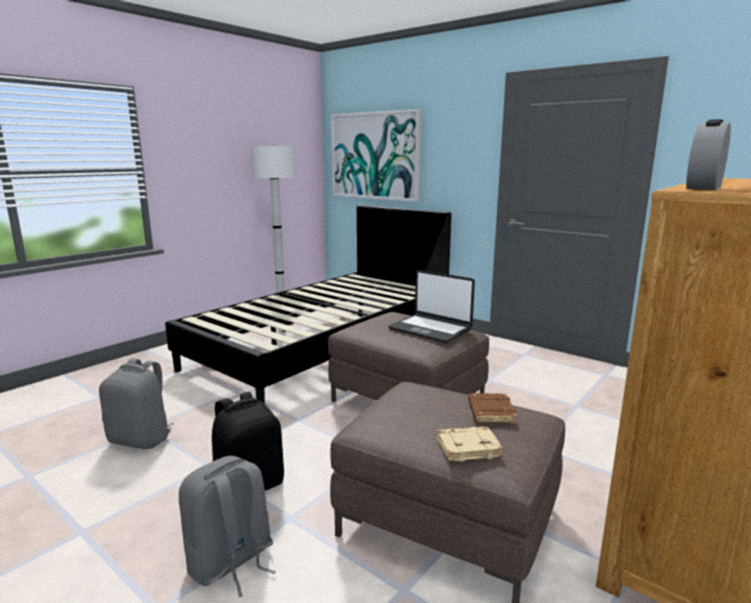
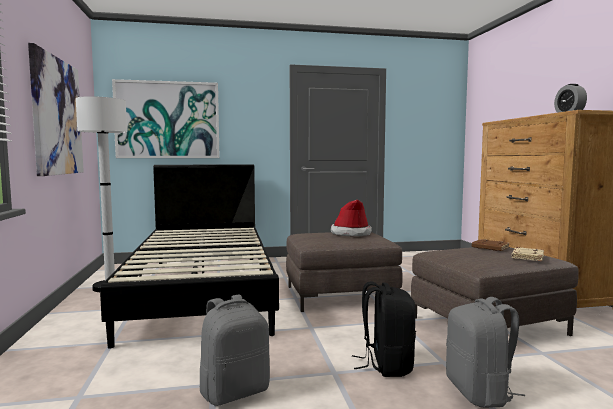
camera: 50 degrees left, 10 degrees down
(236, 165) = (57, 116): none -> picture
(430, 329) = (351, 233): laptop -> hat

